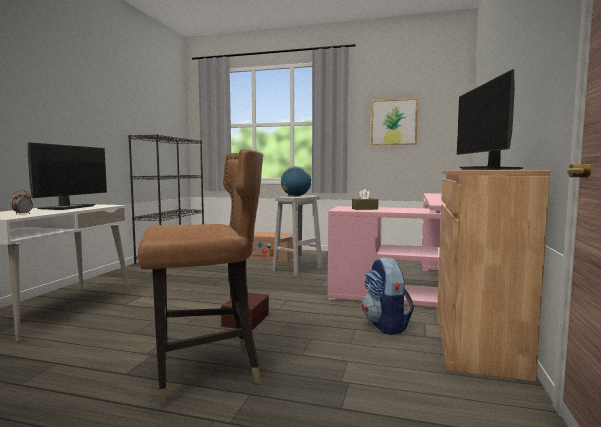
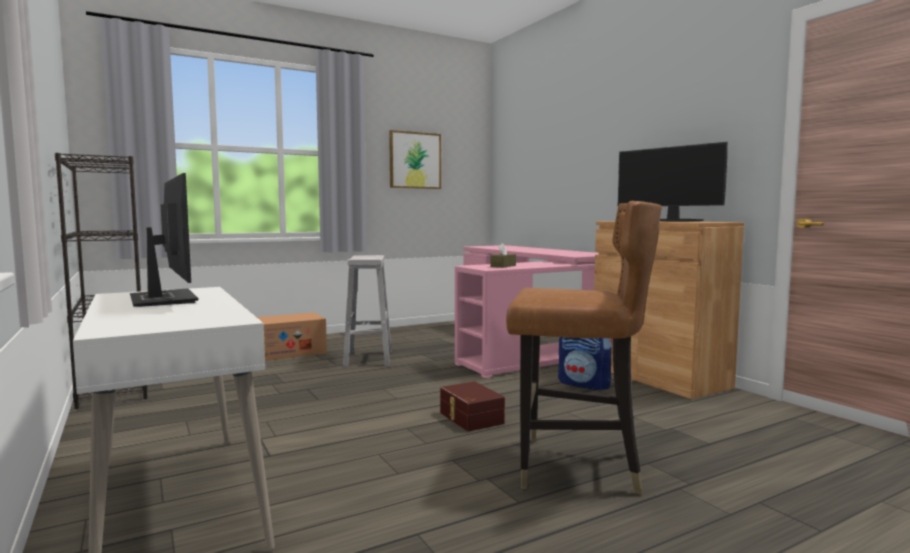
camera: 45 degrees left, 0 degrees up
(23, 214) = (199, 315): alarm clock -> none
(205, 372) = (576, 467): brown chair -> brown chair turned 75 degrees clockwise
(296, 196) = (364, 257): globe -> none

